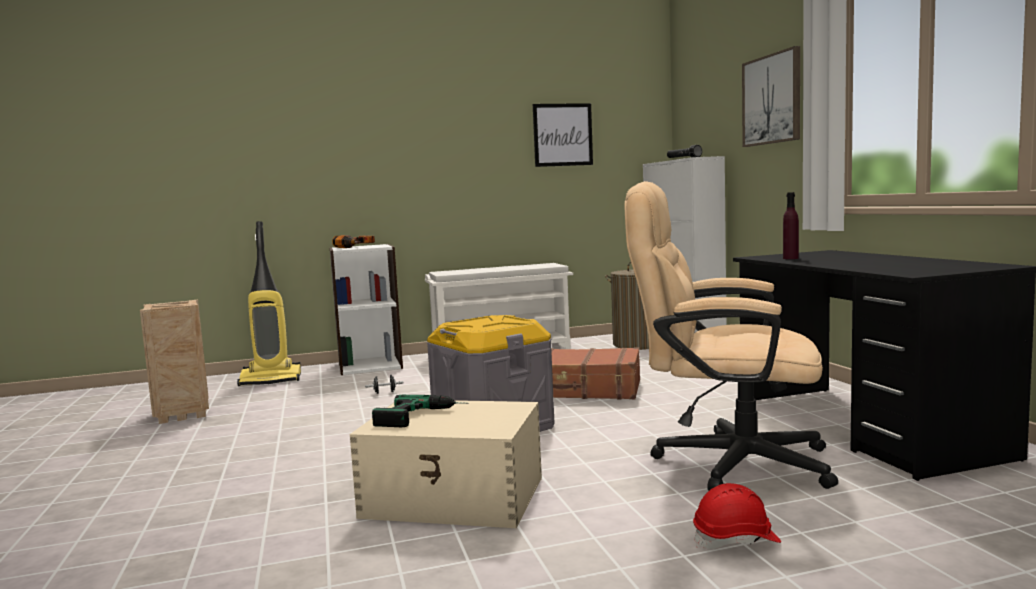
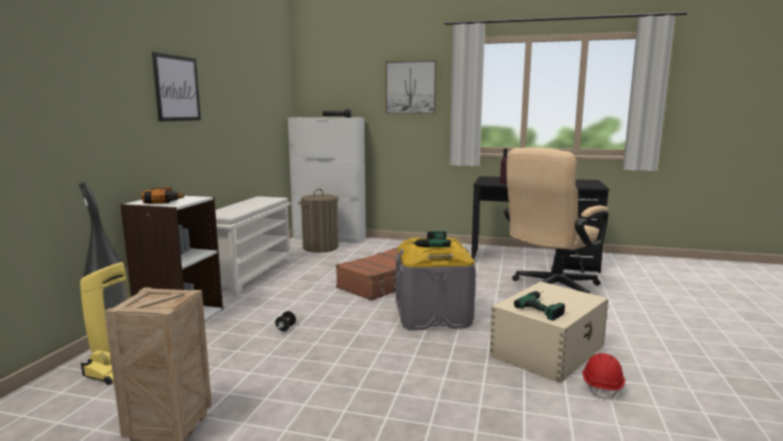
camera: 60 degrees left, 5 degrees up
(485, 320) = (426, 243): none -> power drill
(562, 135) = (253, 92): picture -> picture (177, 88)
(736, 540) = (641, 312): red hard hat -> red hard hat (602, 386)

